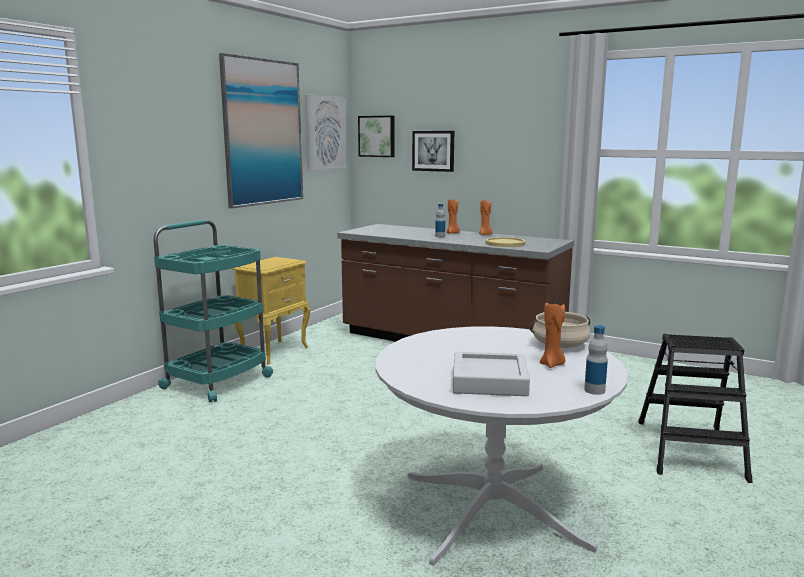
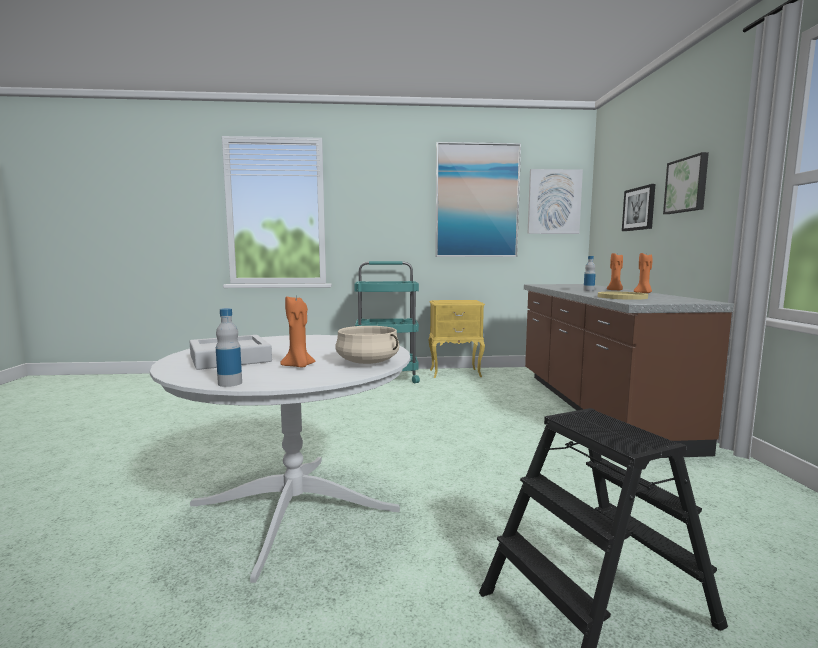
camera: 55 degrees right, 5 degrees down
(377, 136) = (605, 202): picture -> picture (687, 185)

